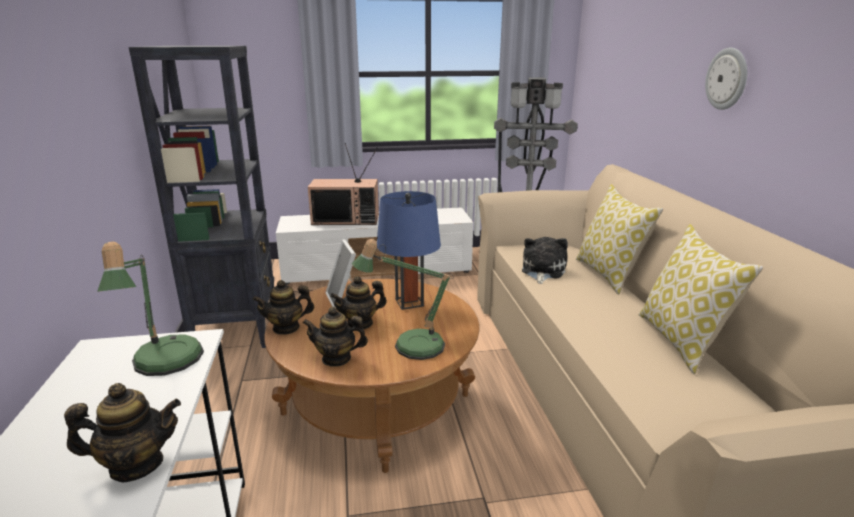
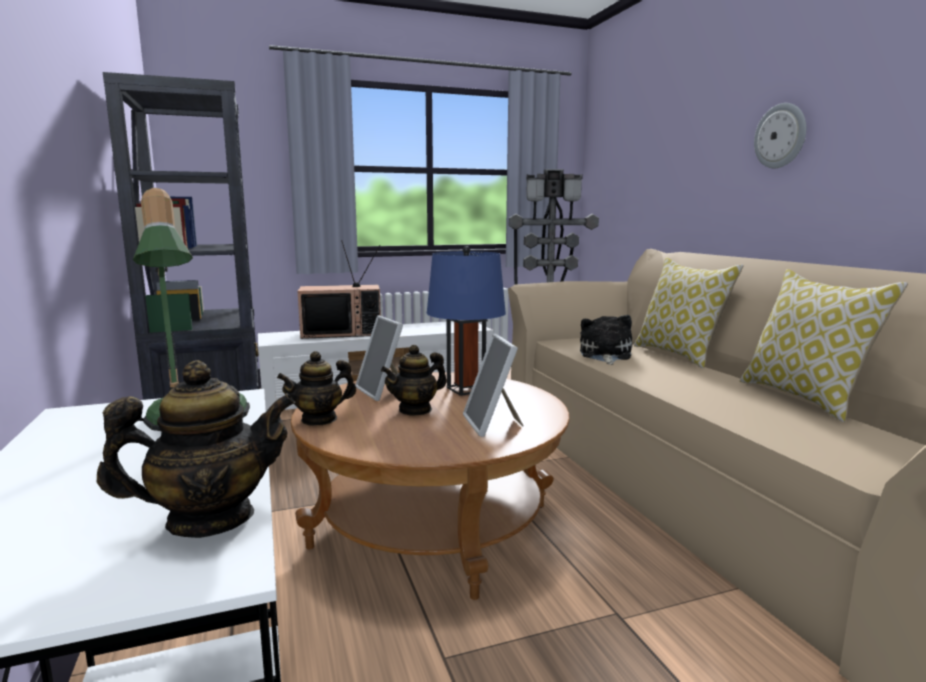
camera: 10 degrees left, 10 degrees down
(336, 358) = (404, 442): teapot -> none
(410, 345) = (492, 424): table lamp -> picture frame

